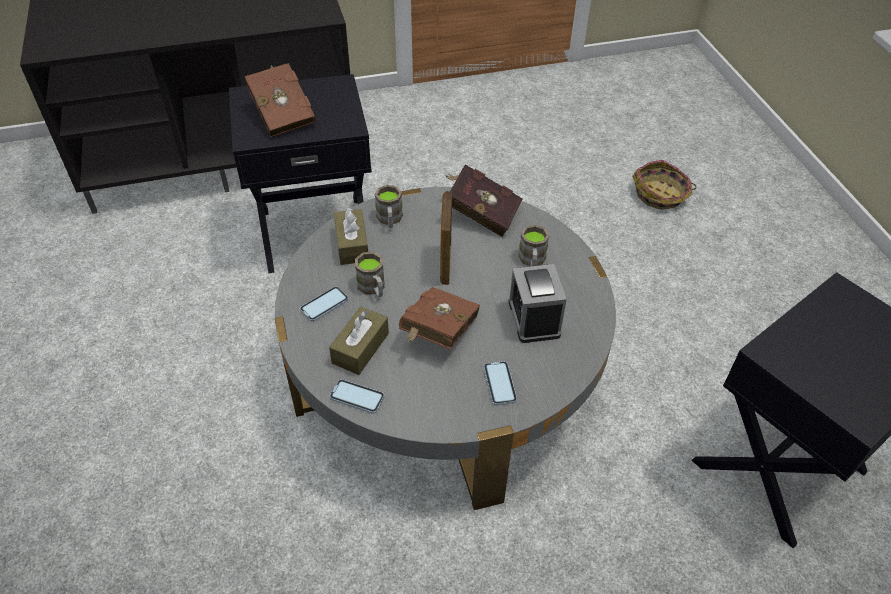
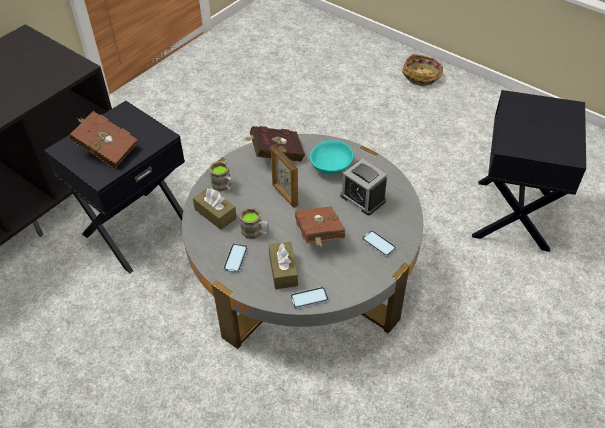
camera: 35 degrees left, 0 degrees up
(532, 261) = (331, 166): brown mug -> turquoise bowl
(661, 194) = (333, 95): basket -> basket (422, 76)

